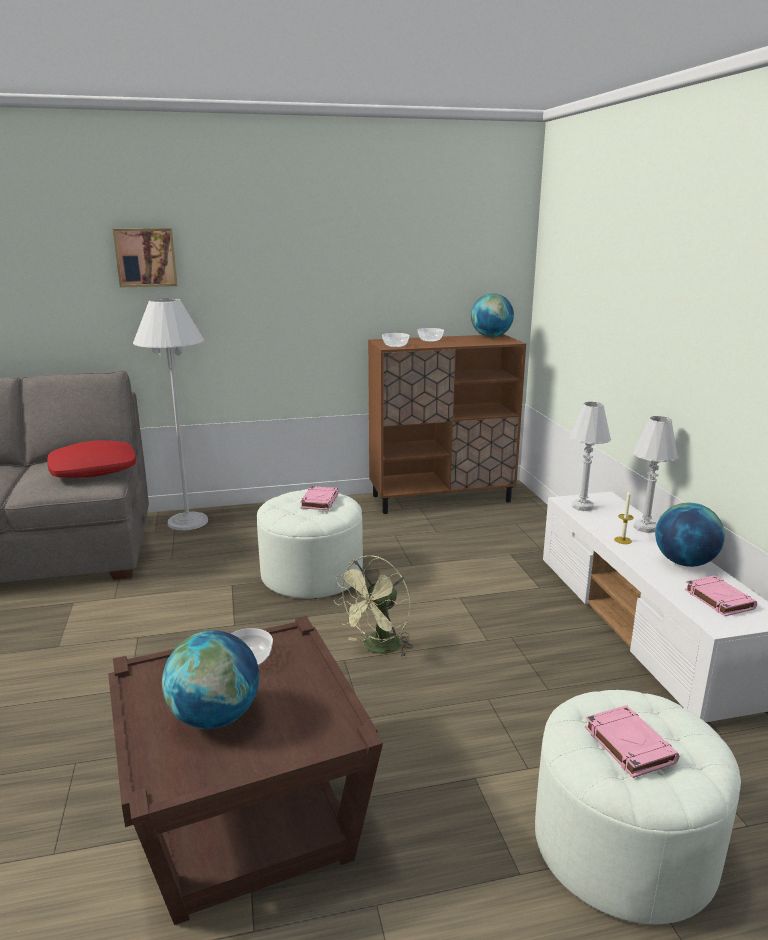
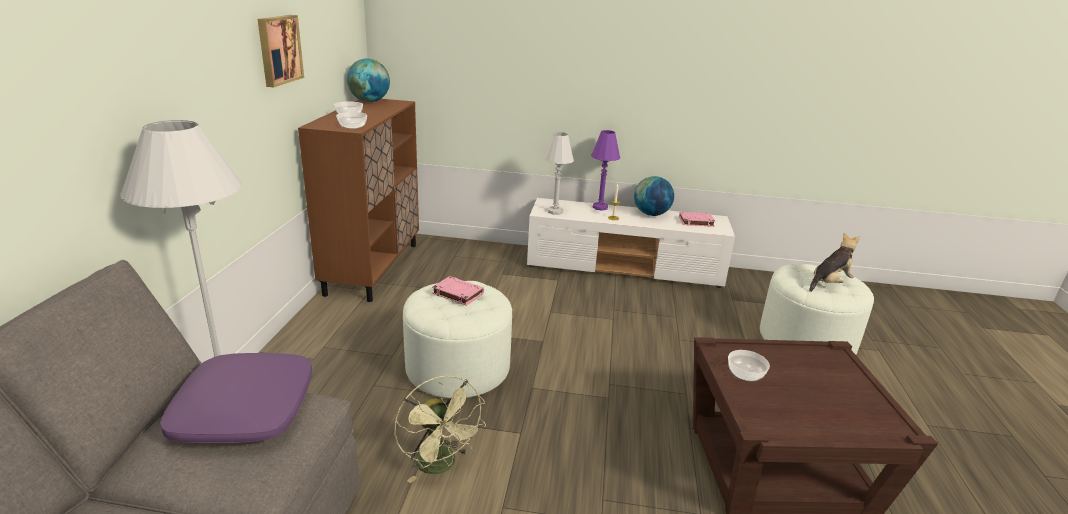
camera: 70 degrees left, 5 degrees up
(94, 470) = (244, 410): red pillow -> purple pillow
(146, 257) = (78, 60): picture -> picture (278, 49)
(215, 717) = (821, 399): globe -> none
(377, 649) = (601, 365): green fan -> green fan (441, 466)
(628, 744) = (829, 283): pink book -> plush toy
(645, 528) = (600, 207): white table lamp -> purple table lamp

